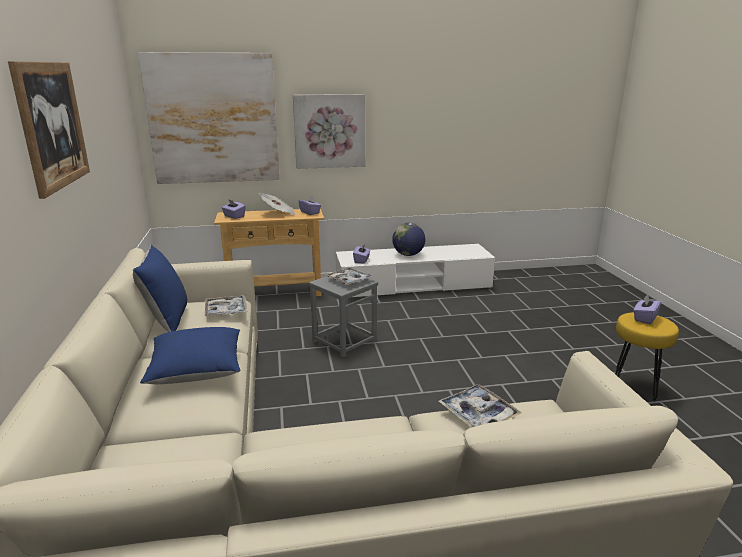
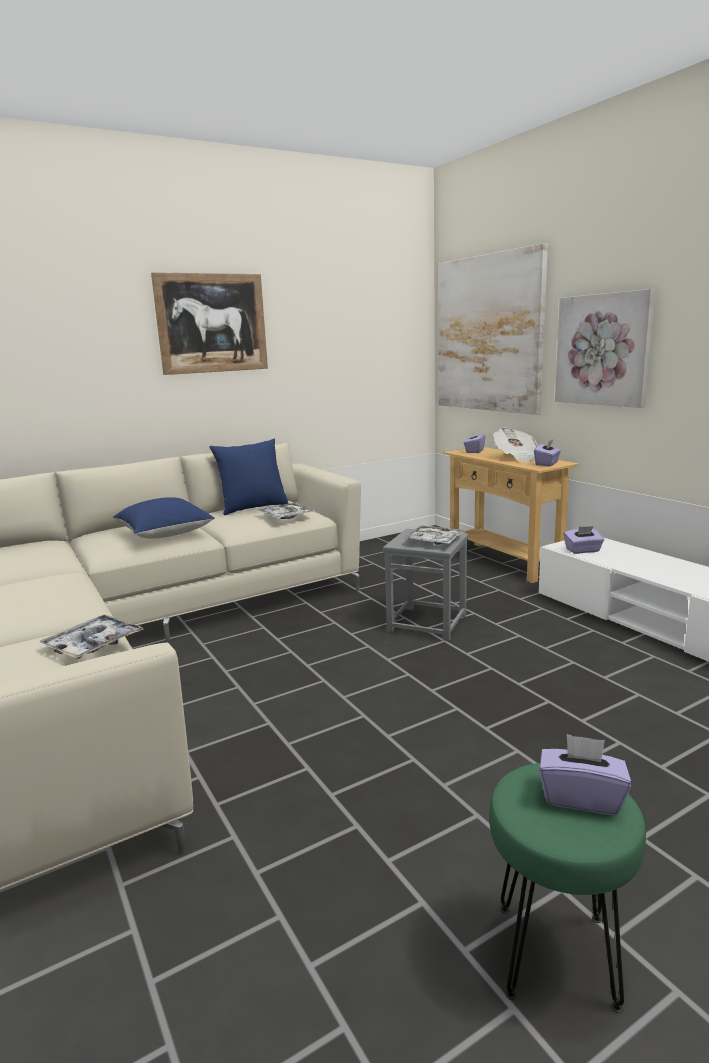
camera: 70 degrees right, 5 degrees down
(408, 255) = (662, 569): globe -> none
(635, 385) = (557, 956): yellow stool -> green stool

